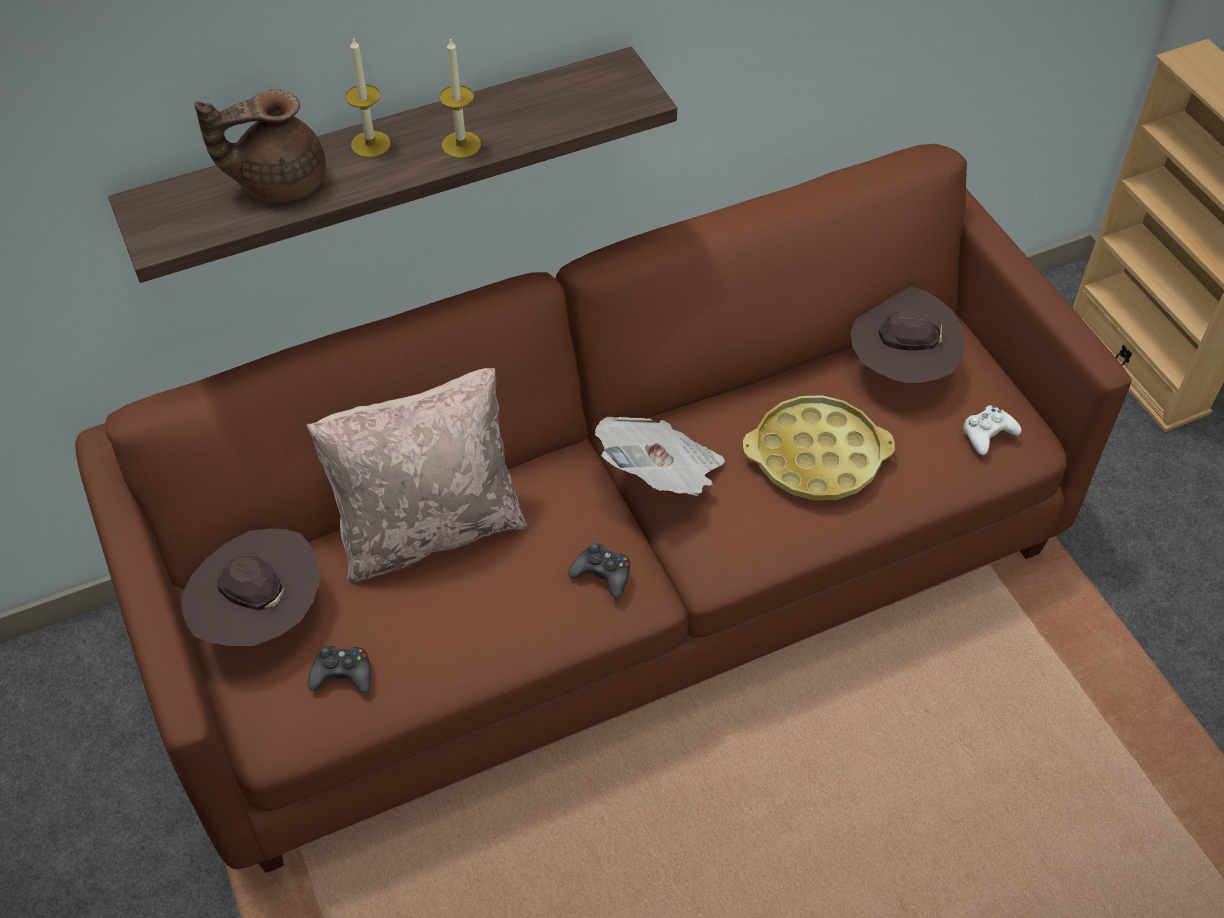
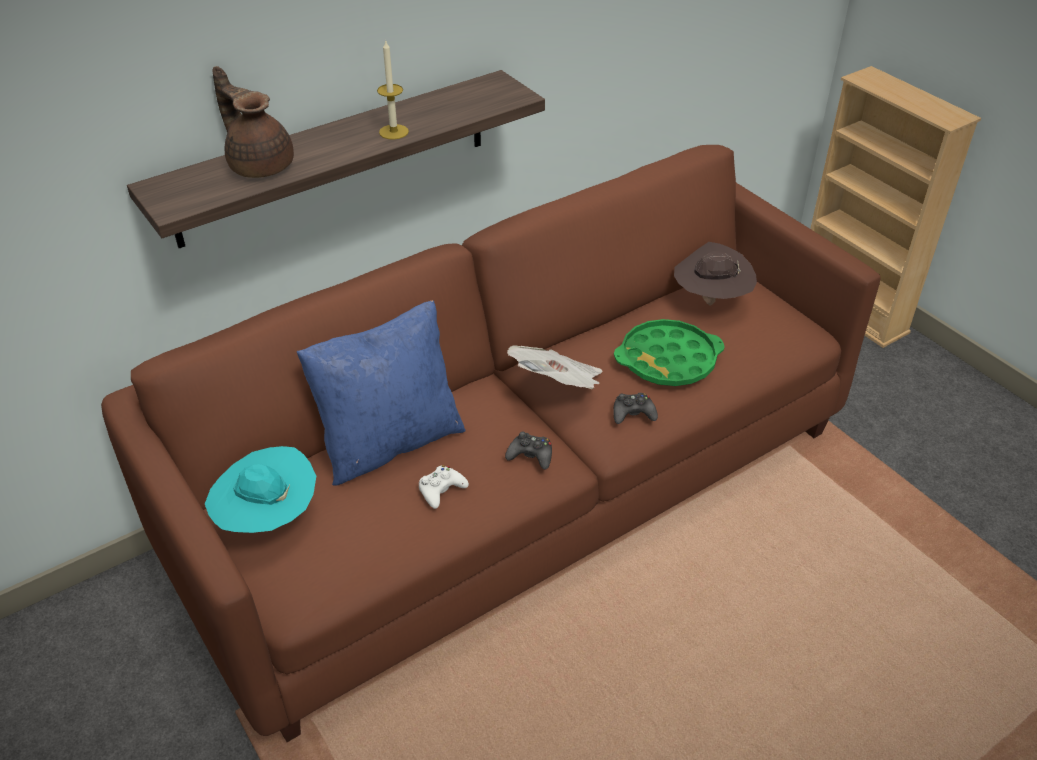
camera: 10 degrees left, 10 degrees down
(260, 616) = (268, 519): brown hat -> turquoise hat
(278, 181) = (260, 164): brown teapot -> brown teapot turned 75 degrees clockwise
(342, 674) = (343, 550): black game controller -> black game controller (633, 413)
(370, 144) = (325, 137): candle -> none
(429, 527) = (389, 441): beige pillow -> blue pillow
(816, 456) = (668, 360): yellow tray -> green tray
(987, 434) = (784, 333): white game controller -> white game controller (441, 490)

